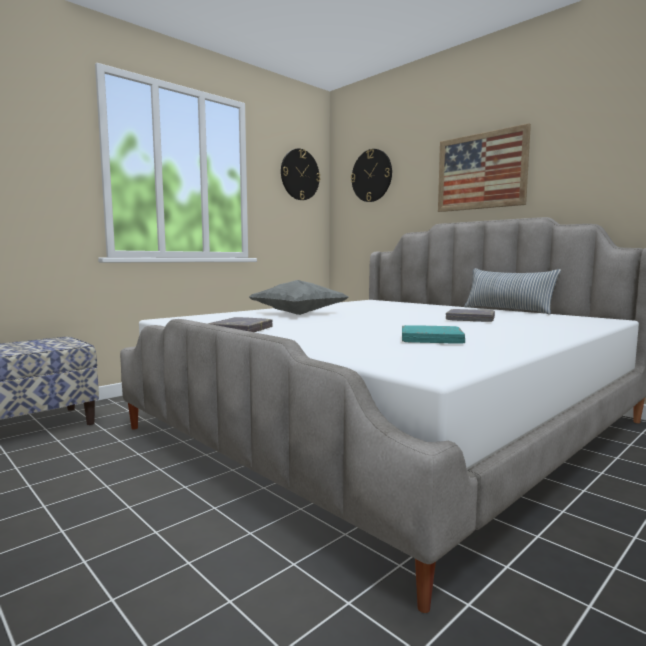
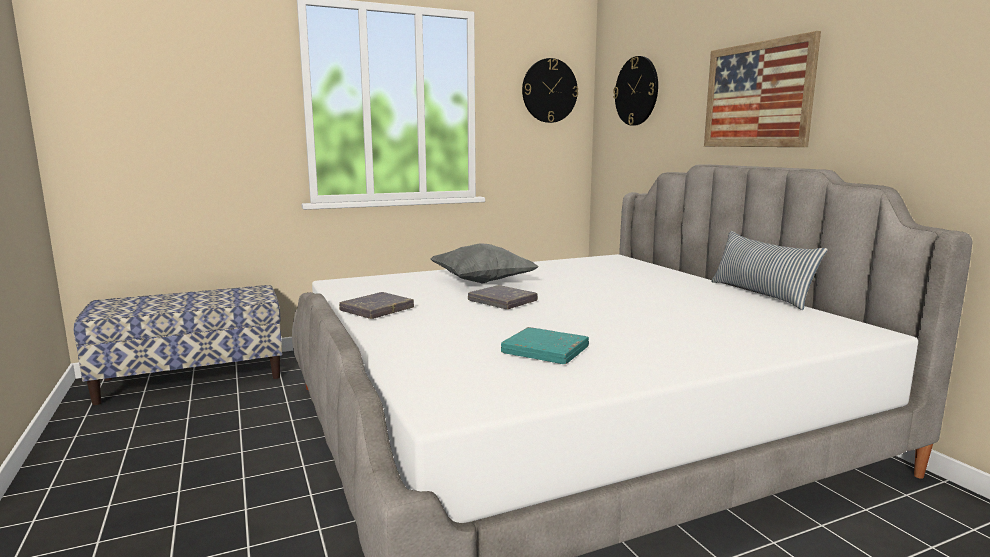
camera: 20 degrees right, 5 degrees up
(470, 319) = (668, 312): grey book -> grey book (502, 301)

